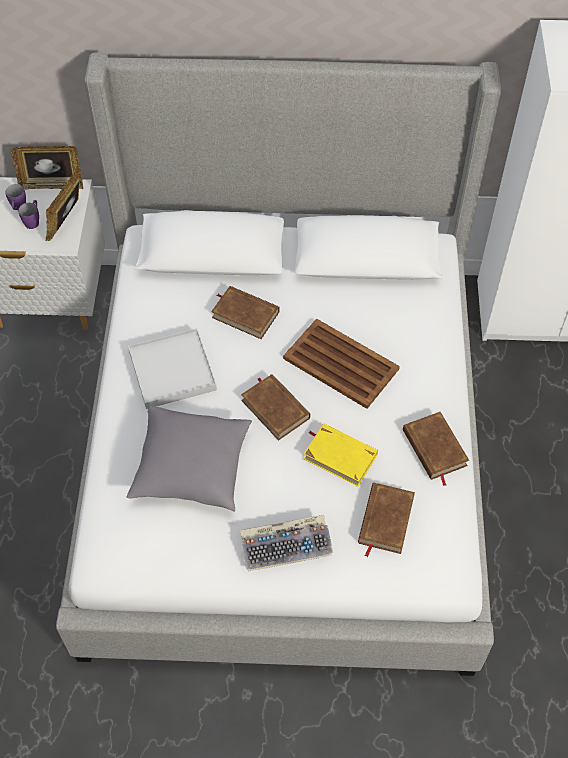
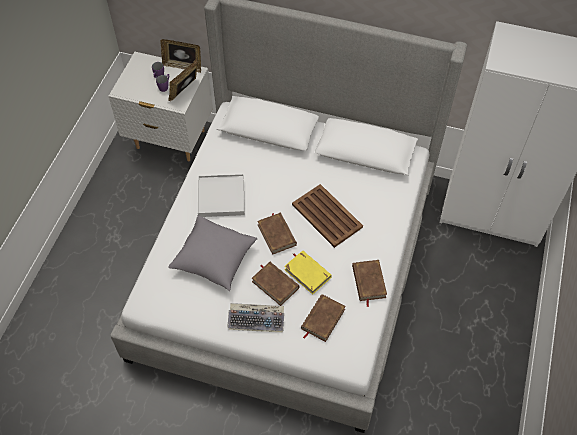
camera: 15 degrees right, 0 degrees up
(245, 314) = (277, 172): brown book -> brown book (275, 284)

